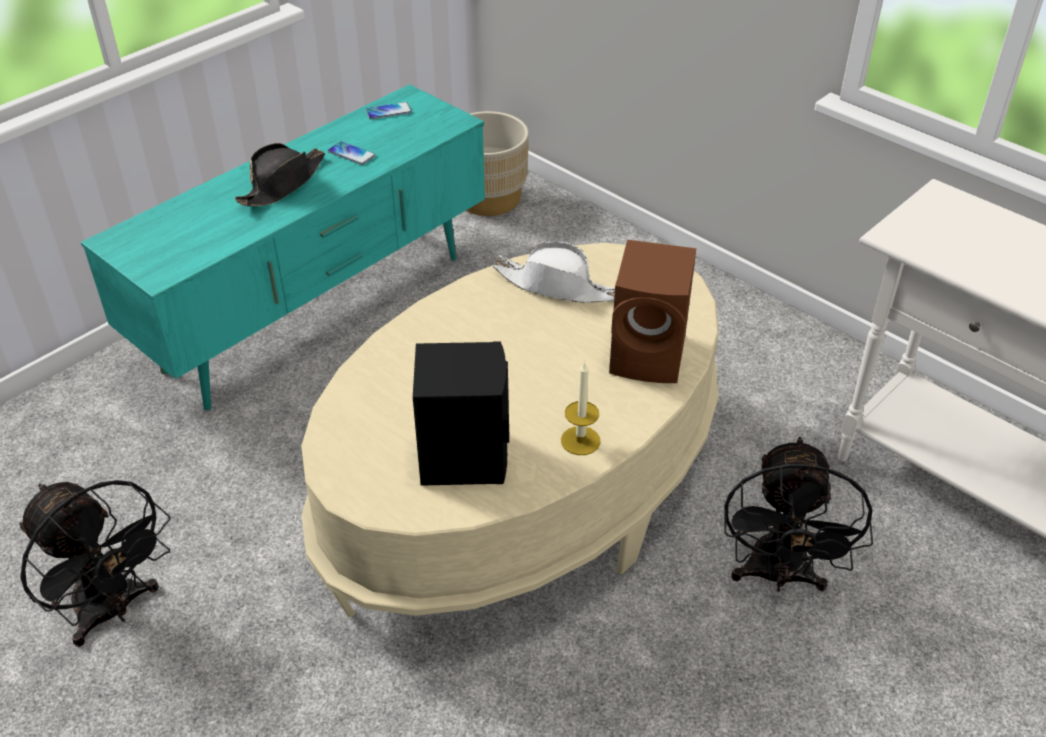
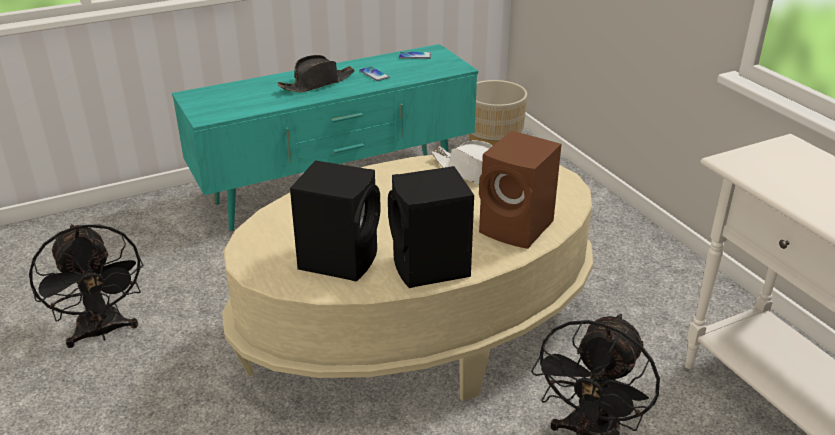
camera: 20 degrees right, 10 degrees down
(580, 440) = (430, 268): candle -> black speaker

